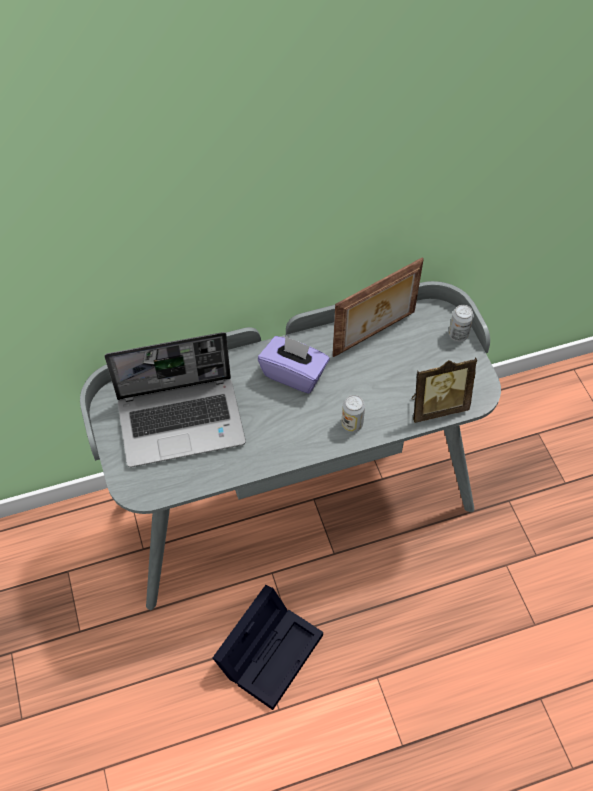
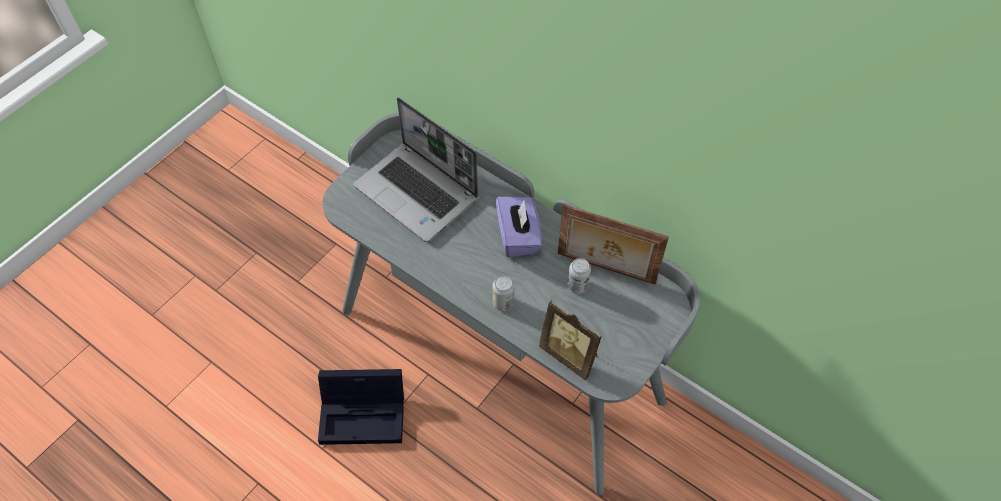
camera: 55 degrees right, 0 degrees up
(458, 334) = (660, 330): can -> can (577, 286)

